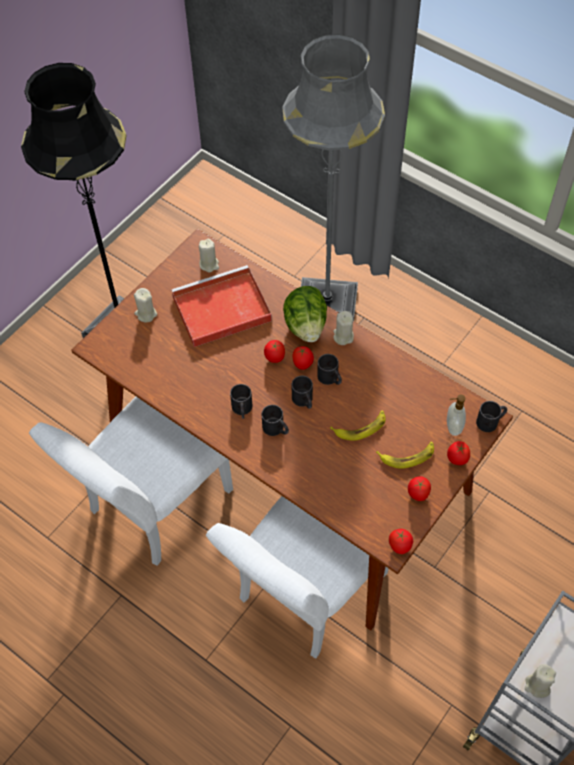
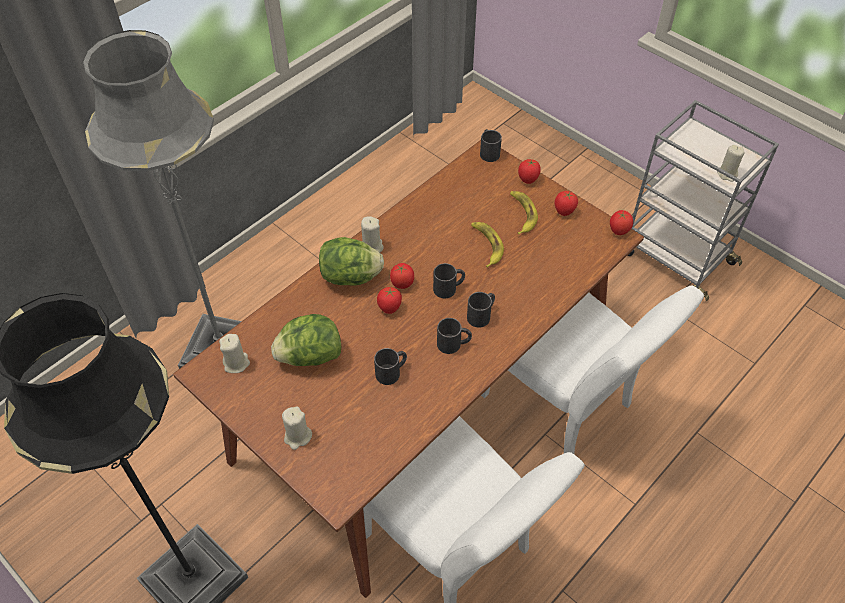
camera: 85 degrees left, 5 degrees down
(220, 310) = (310, 356): red tray -> lettuce
(330, 378) = (424, 263): black mug -> black mug (392, 371)
(452, 427) = (492, 178): soap dispenser -> none

